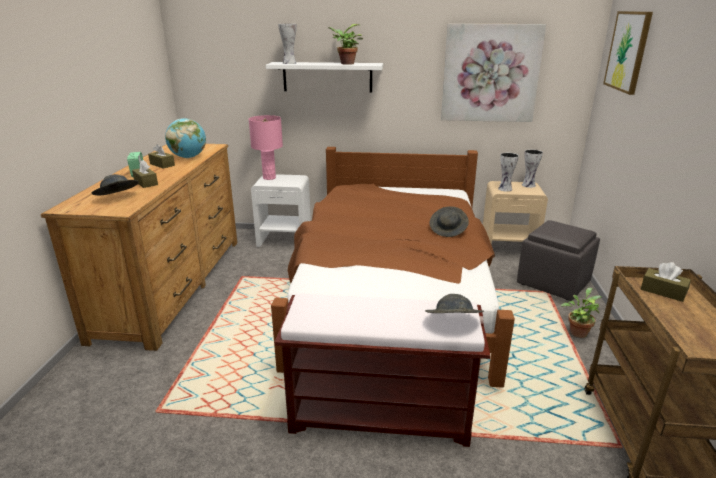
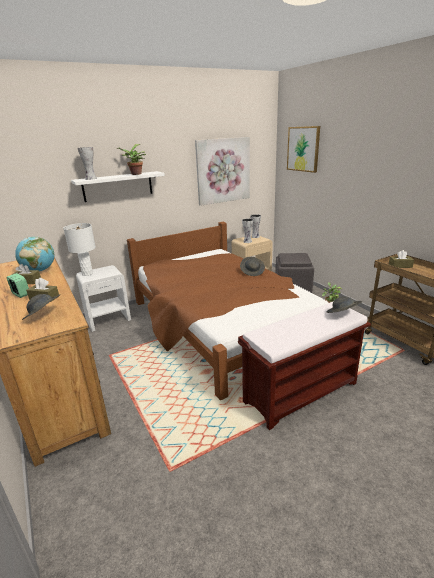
camera: 35 degrees left, 0 degrees up
(269, 178) = (87, 274): pink table lamp -> white table lamp

